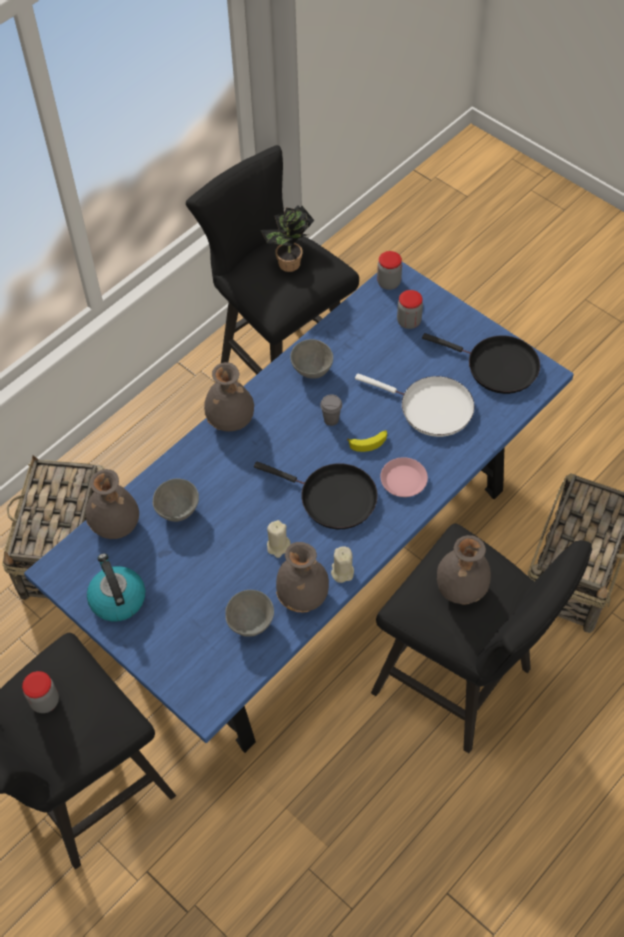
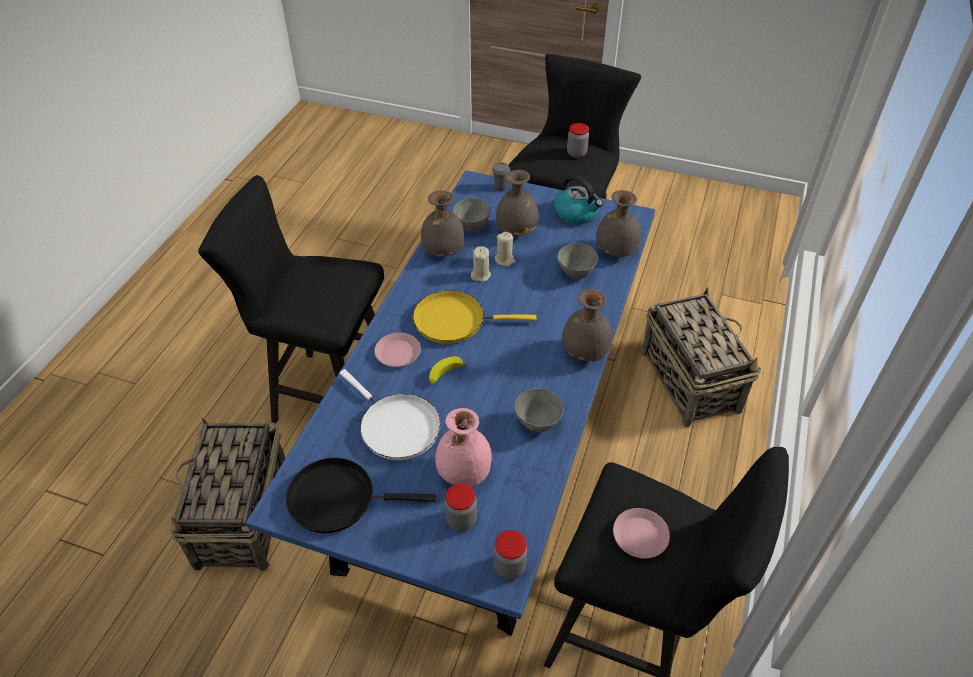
camera: 155 degrees right, 10 degrees down
(289, 266) = (640, 536): potted plant -> pink plate
(331, 419) = (491, 383): grey cup -> grey cup (500, 187)
(333, 498) = (454, 320): black frying pan -> yellow frying pan
(342, 572) = (420, 274): beige candle -> beige candle (504, 260)
(391, 354) = (463, 472): none -> pink vase
(431, 408) = (396, 427): white frying pan -> white frying pan turned 135 degrees counterclockwise
(460, 588) = (318, 285): grey vase -> grey vase (517, 231)

